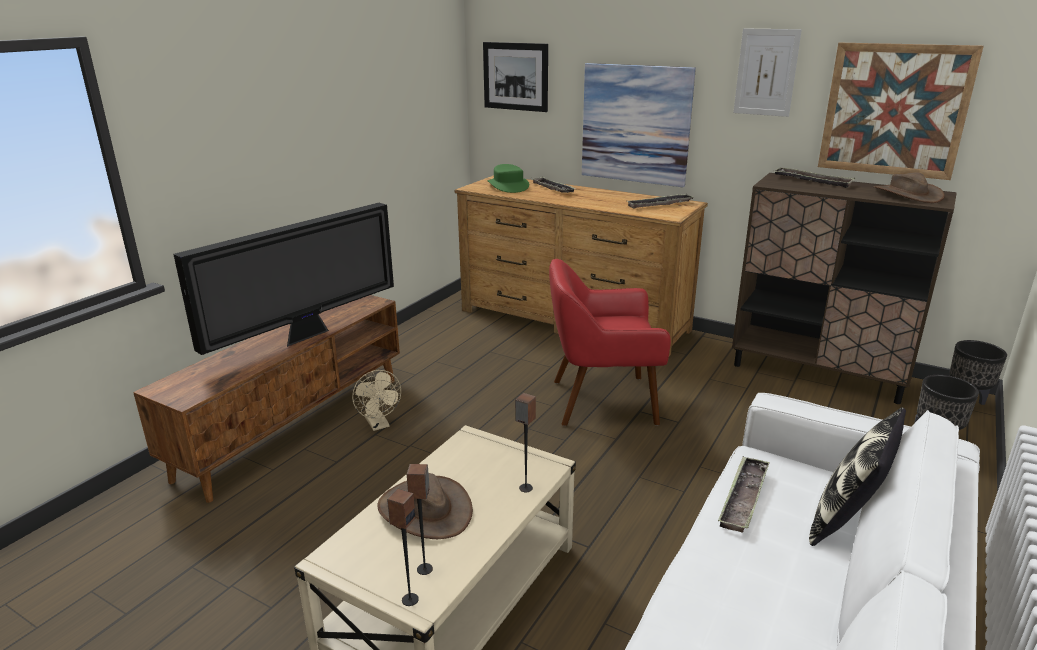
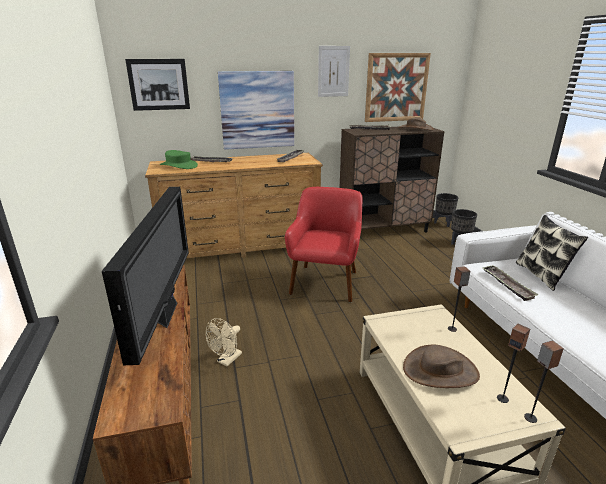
camera: 45 degrees left, 0 degrees up
(379, 424) = (227, 360): beige fan -> beige fan turned 105 degrees clockwise
(601, 401) = (325, 282): red armchair -> red armchair turned 150 degrees clockwise

